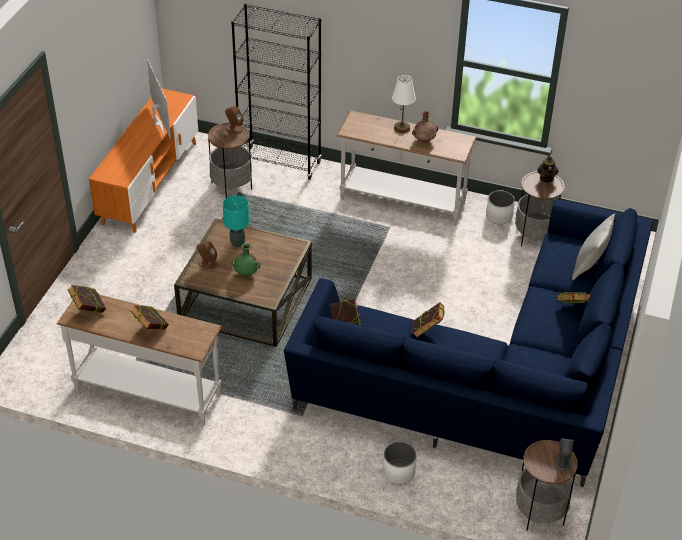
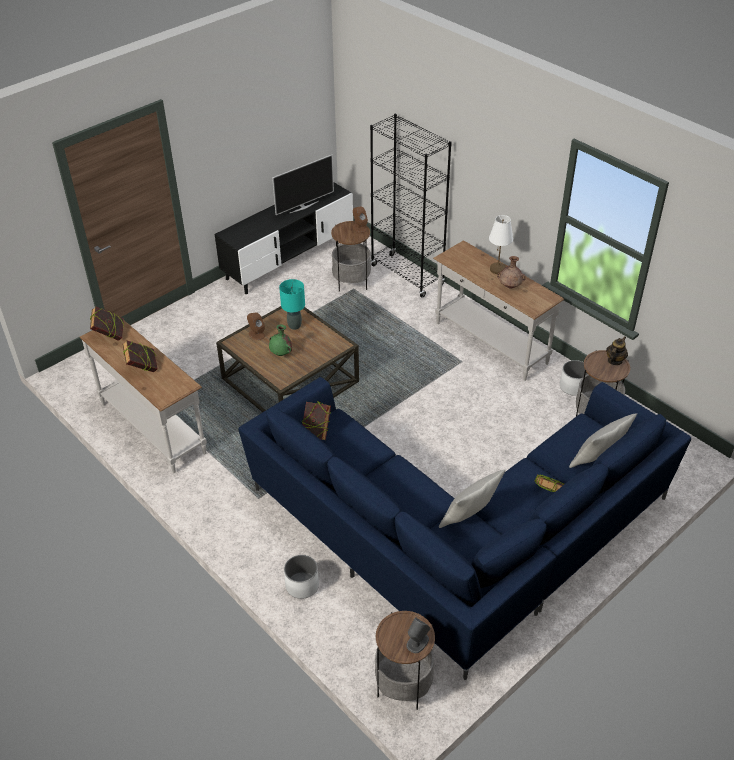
camera: 30 degrees right, 0 degrees up
(150, 182) = (289, 258): orange tv stand -> black tv stand
(158, 124) = (303, 207): television -> television turned 45 degrees clockwise
(427, 332) = (390, 463): book -> none
(525, 351) = (470, 518): none -> grey pillow

